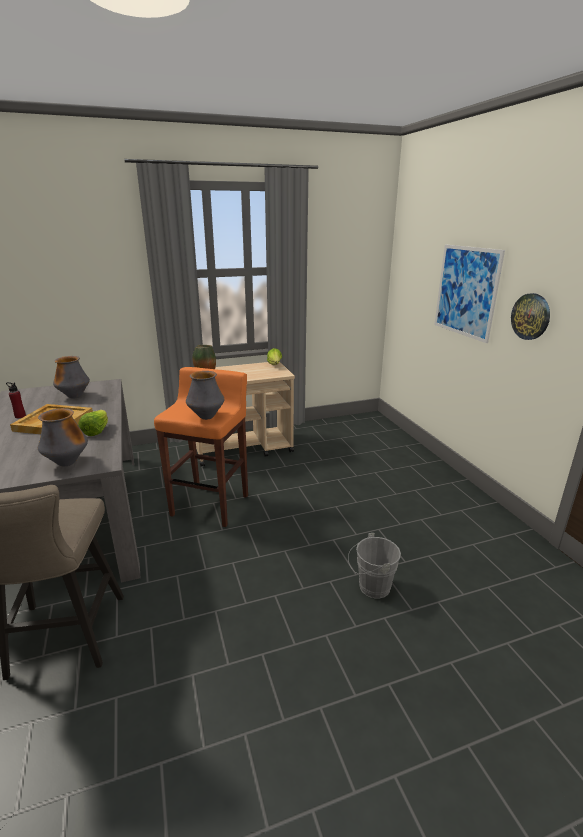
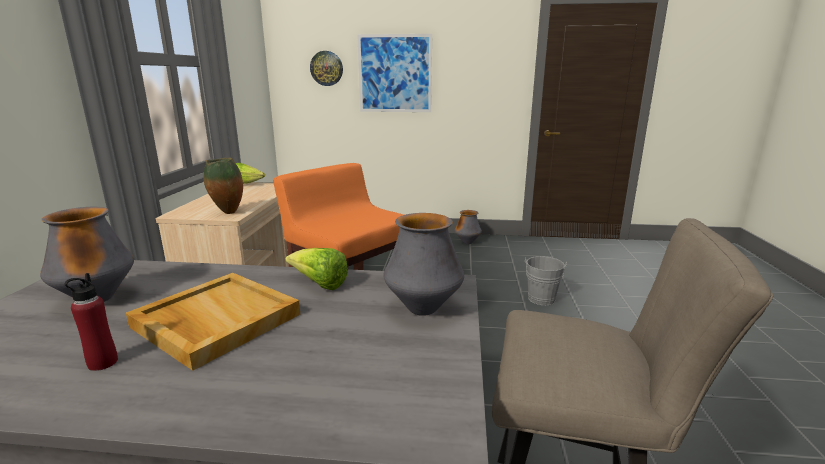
camera: 65 degrees left, 5 degrees down
(206, 417) = (378, 217): vase -> vase (467, 242)
(530, 316) = (469, 81): wall clock -> wall clock (326, 68)

